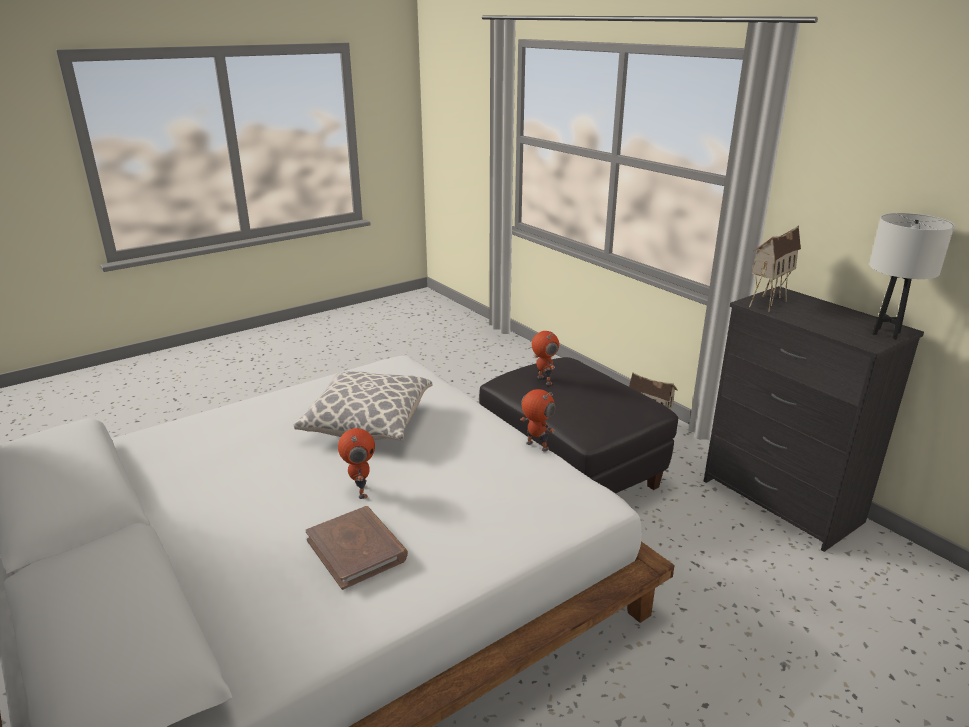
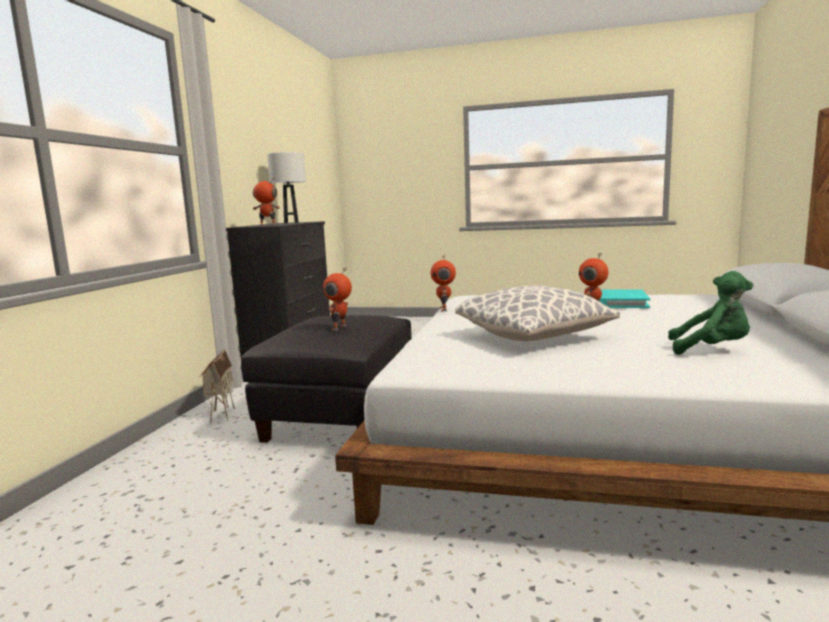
camera: 130 degrees left, 15 degrees down
(214, 454) = (711, 349): none -> green plush toy
(357, 550) = (620, 302): brown book -> turquoise book
(766, 302) = (267, 225): toy house -> toy robot

